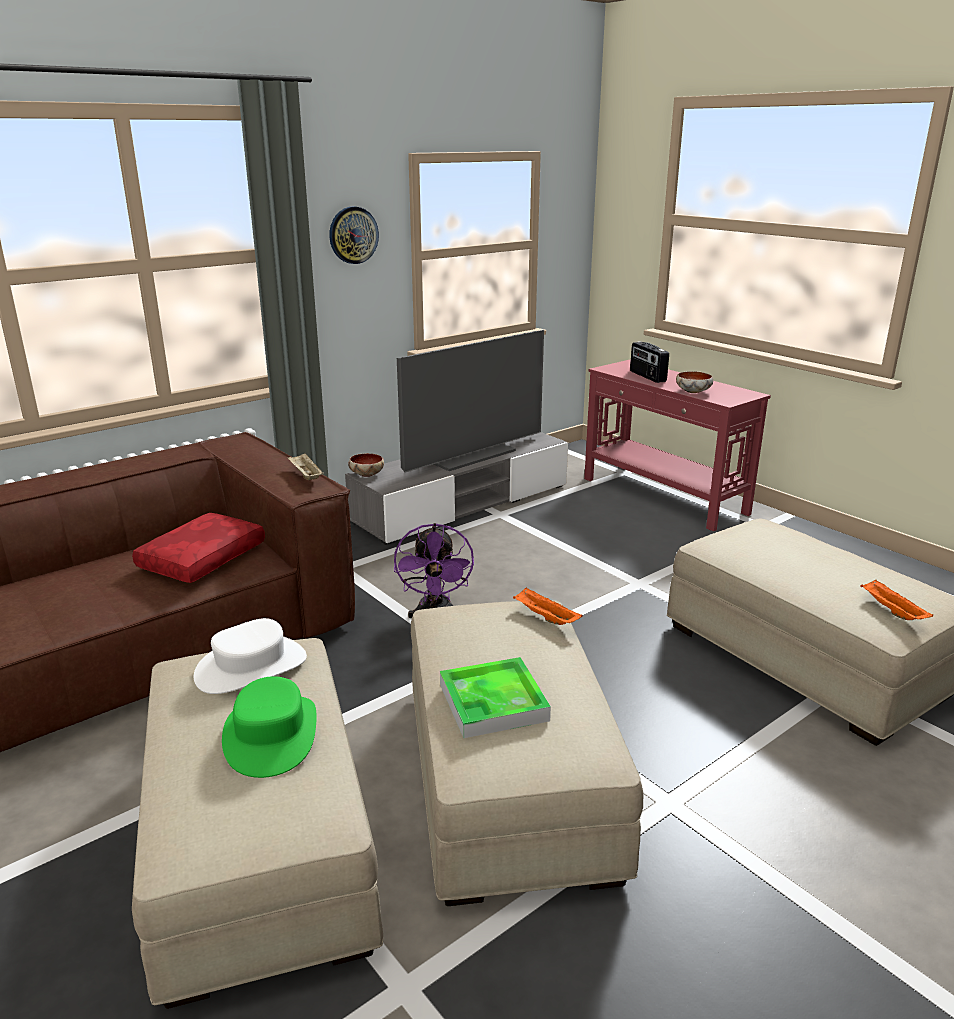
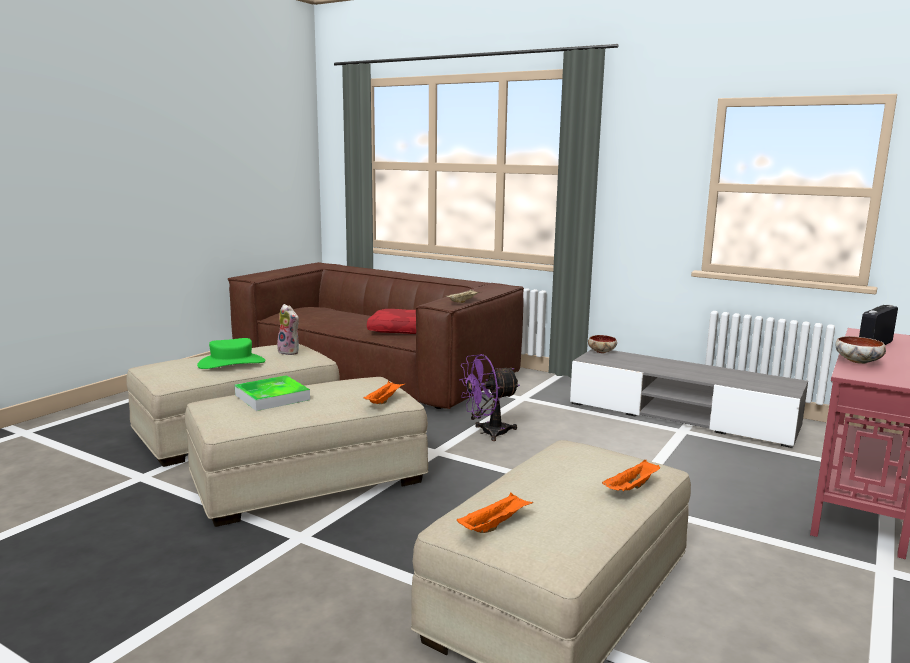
camera: 70 degrees right, 10 degrees down
(251, 667) = (290, 352): white hat -> plush toy
(353, 235) = (651, 163): wall clock -> none
(470, 454) = (695, 371): television -> none
(811, 542) = (631, 489): none -> orange tray

